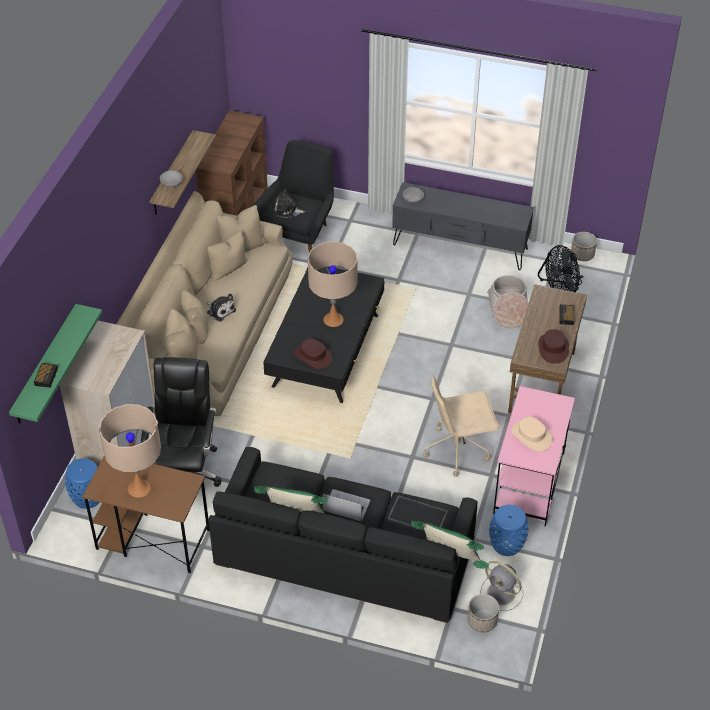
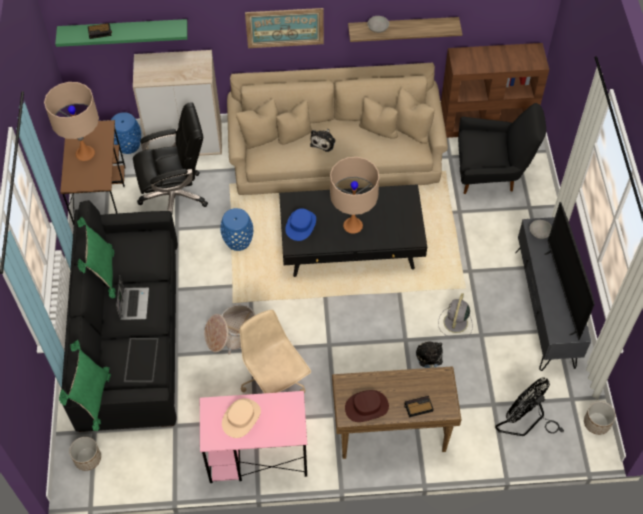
camera: 70 degrees right, 10 degrees up
(122, 246) = (285, 27): none -> picture
(287, 210) = (476, 145): plush toy -> plush toy (429, 358)
(313, 356) = (301, 225): brown hat -> blue hat
(480, 206) = (563, 292): none -> television
(502, 594) = (121, 467): grey fan -> grey fan (455, 323)
(506, 544) = (178, 455): blue stool -> blue stool (238, 241)
(508, 309) = (477, 375): basket -> basket (233, 334)

